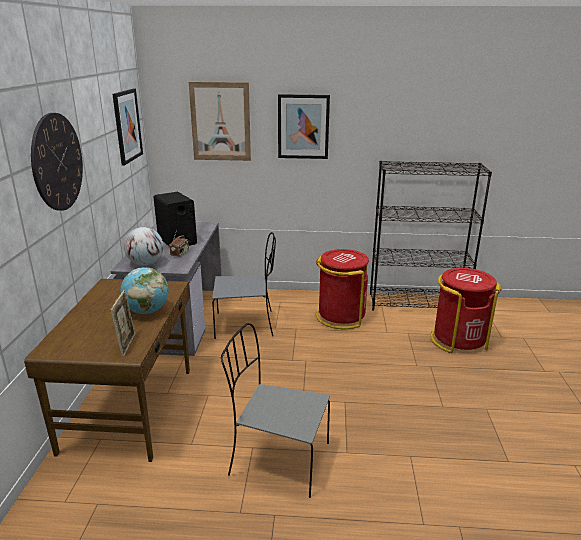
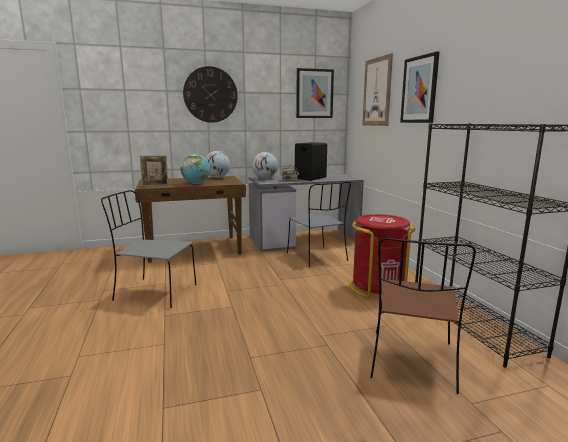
camera: 70 degrees right, 10 degrees down
(104, 291) = (217, 177): none -> globe
(277, 459) = (154, 292): grey chair -> grey chair turned 75 degrees counterclockwise
(458, 340) = (412, 362): red trash can -> brown chair

